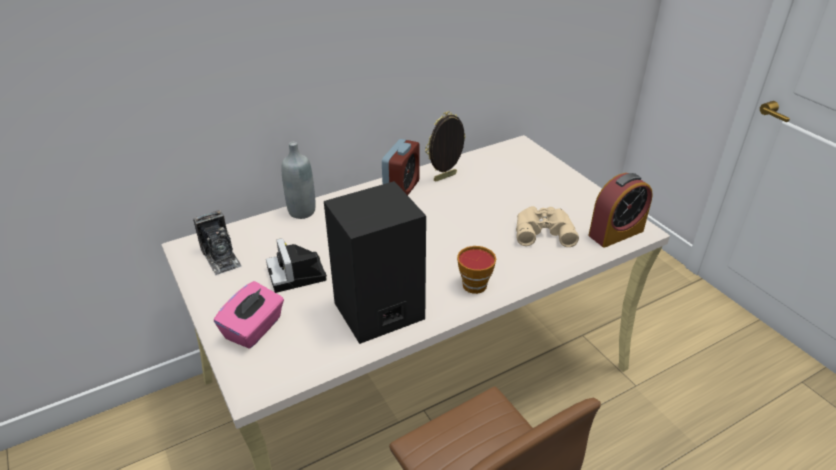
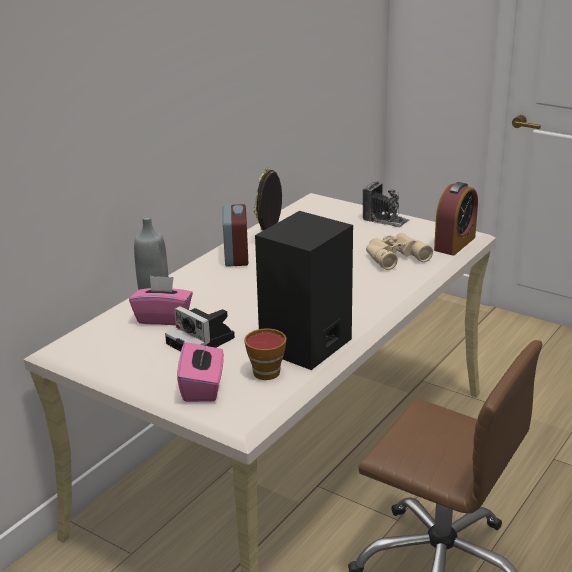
camera: 25 degrees left, 10 degrees down
(221, 257) = (108, 349): camera -> camera (385, 220)
(289, 238) = (163, 318): none -> pink tissue box
(475, 283) = (370, 305): cup -> cup (265, 370)

